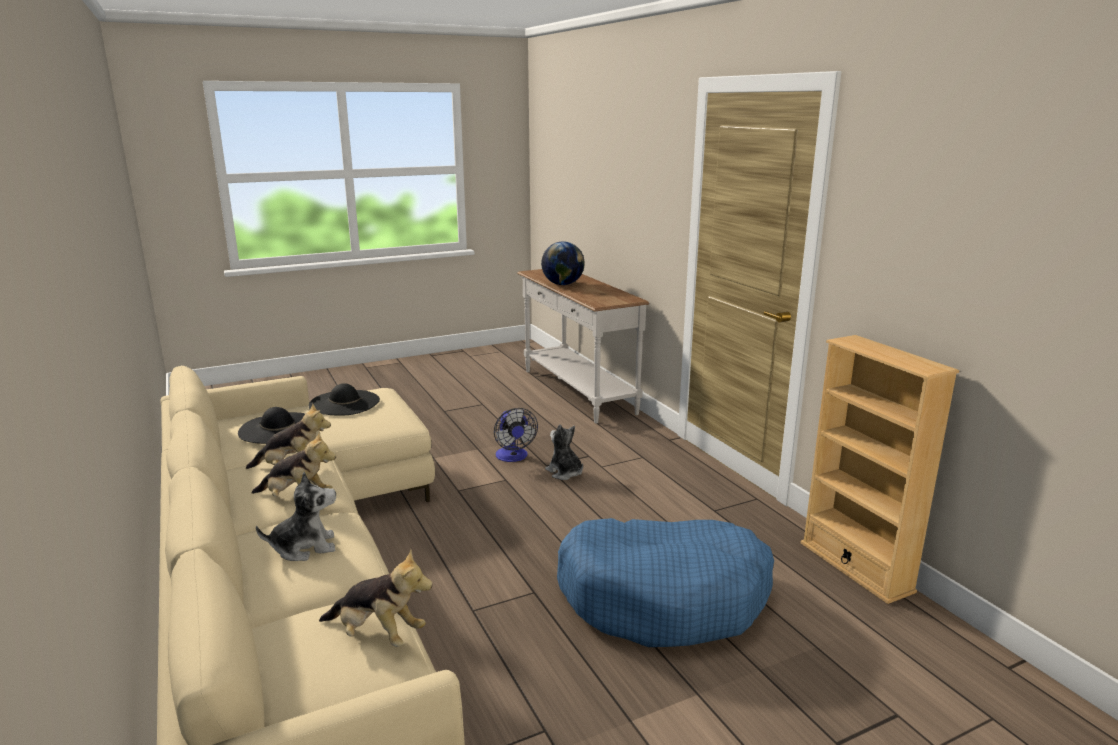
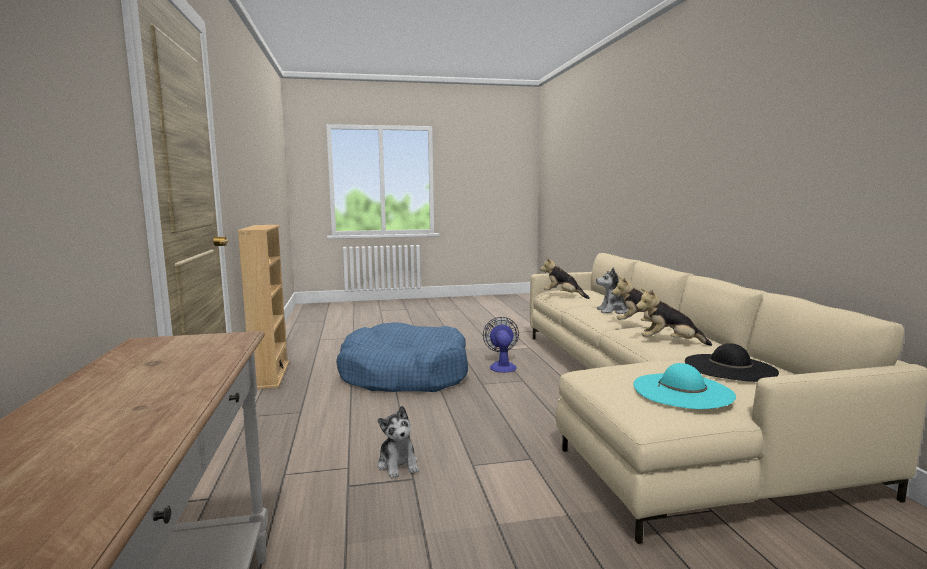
camera: 165 degrees left, 10 degrees down
(344, 403) = (682, 390): black hat -> turquoise hat
(513, 457) = (450, 498): fan -> fan (502, 366)
(562, 284) = (152, 413): globe -> none

